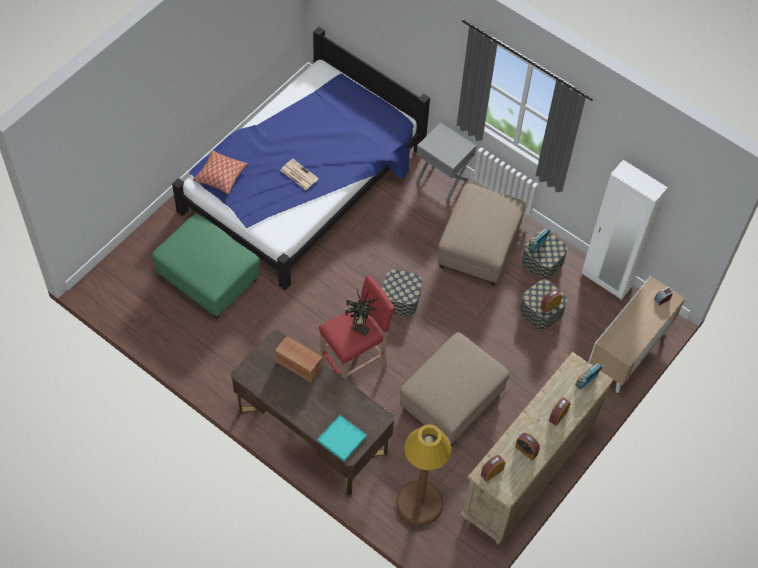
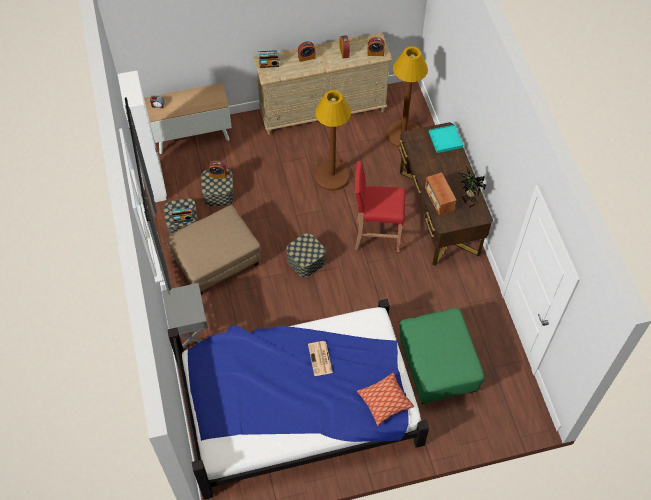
camera: 140 degrees left, 0 degrees up
(360, 328) = (377, 198): potted plant -> potted plant (467, 202)
(451, 402) = (332, 175): beige ottoman -> brown floor lamp

